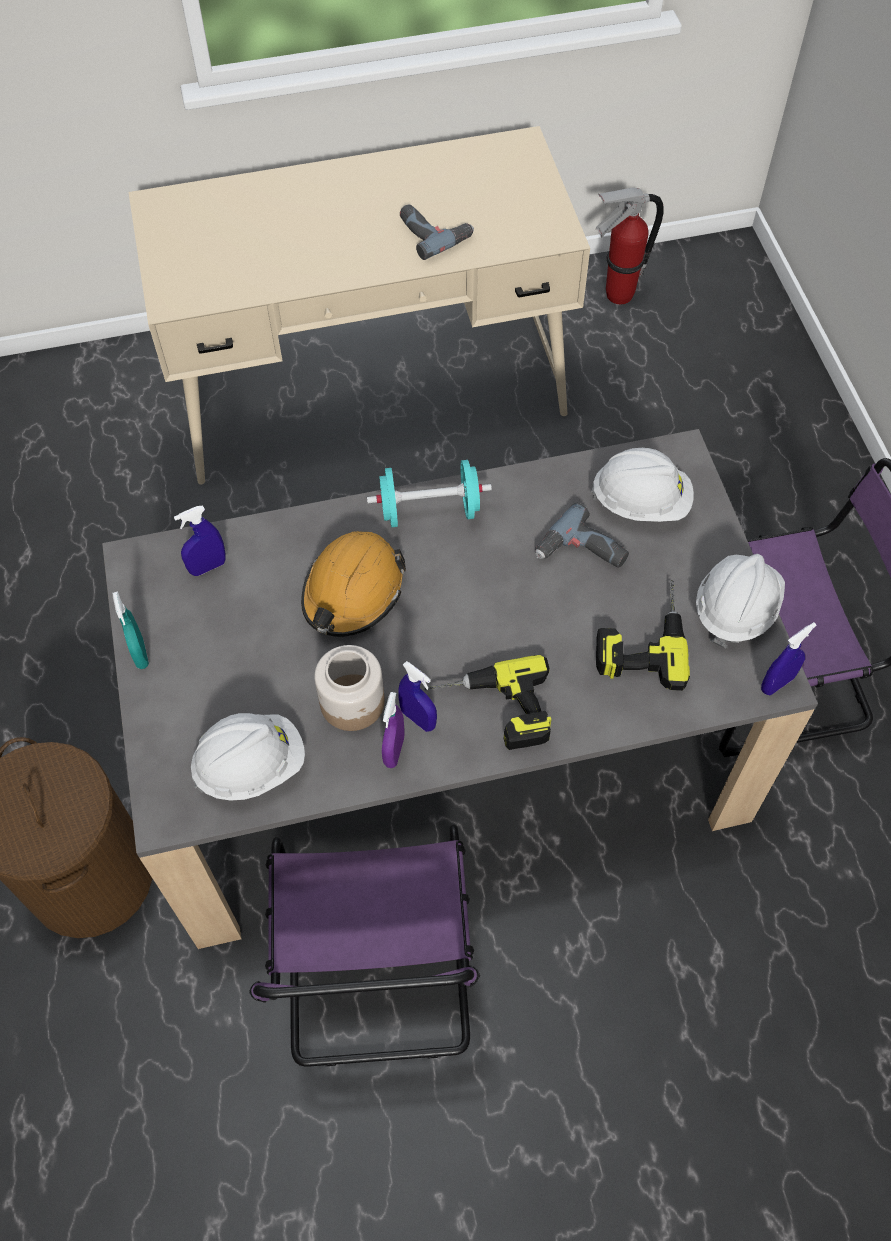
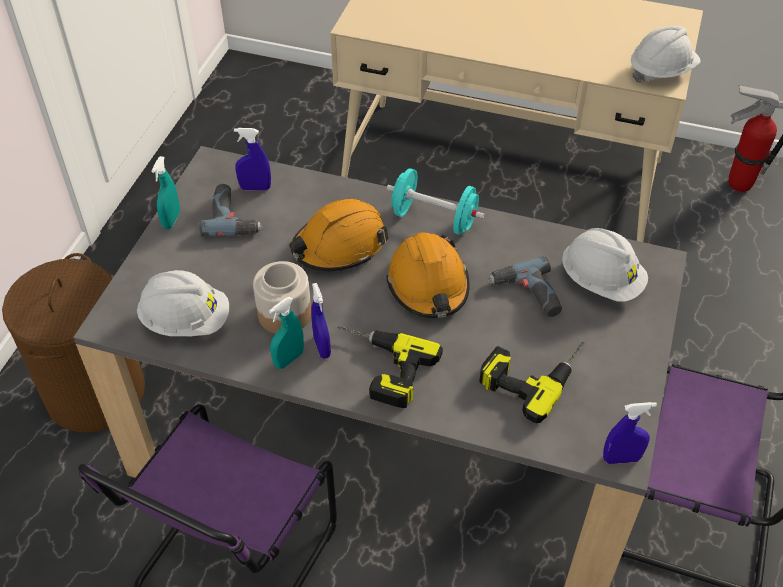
camera: 30 degrees right, 10 degrees down
(394, 751) = (289, 359): purple spray bottle -> turquoise spray bottle
(434, 232) = (570, 48): power drill -> power drill (233, 216)
(477, 592) = (428, 285): none -> orange hard hat
(735, 609) = (625, 389): white hard hat -> white hard hat (661, 71)

